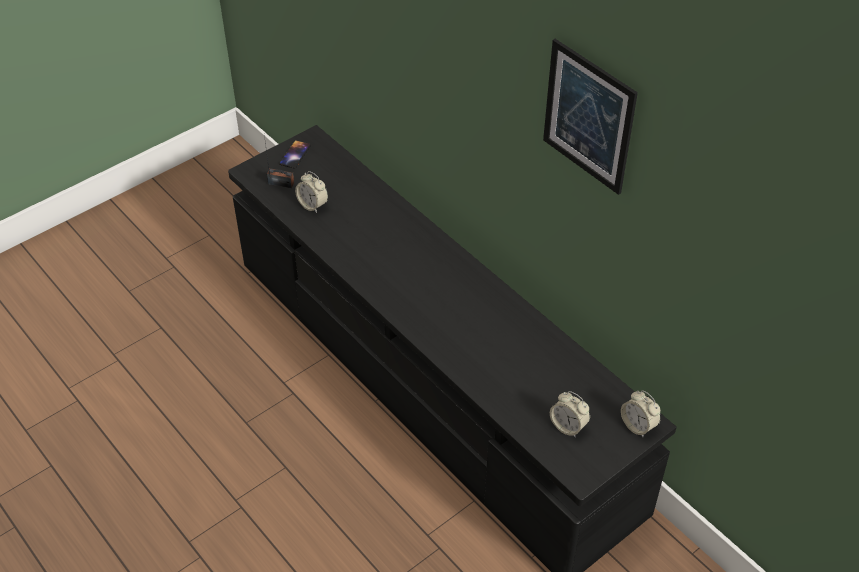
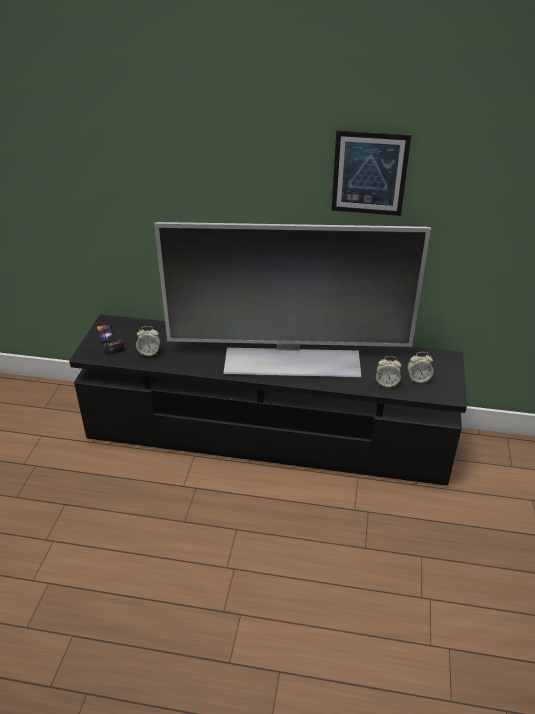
camera: 40 degrees left, 10 degrees down
(448, 308) = (292, 361): none -> television
(638, 425) = (447, 360): alarm clock -> alarm clock (386, 383)

